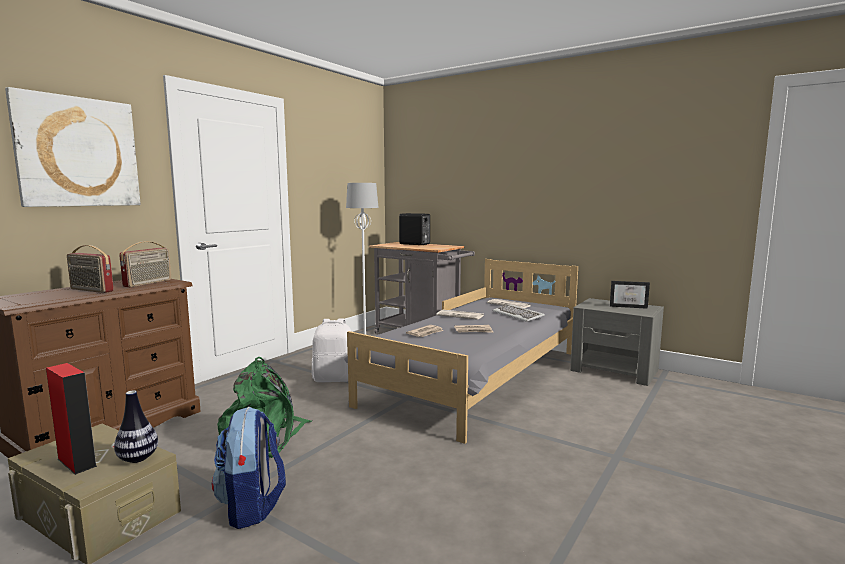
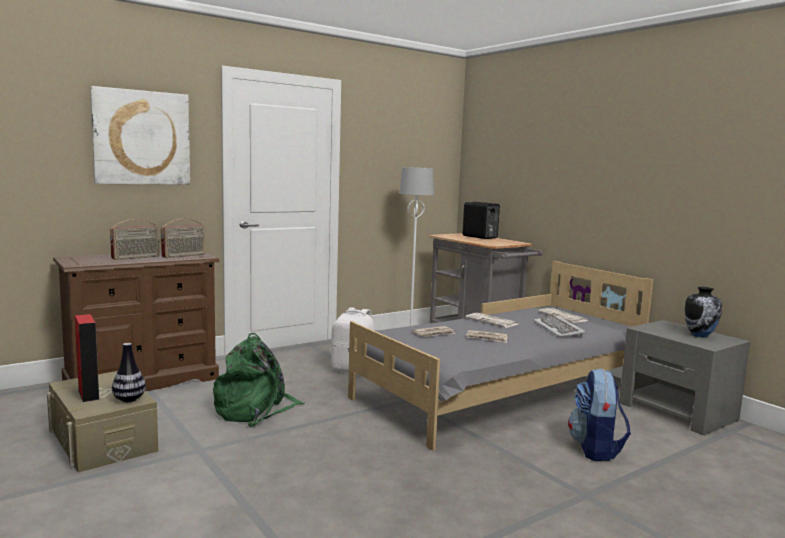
camera: 20 degrees right, 0 degrees up
(91, 290) = (136, 258): radio -> radio turned 90 degrees counterclockwise
(252, 506) = (211, 460): backpack -> backpack (596, 449)
(628, 306) = (700, 335): picture frame -> vase

